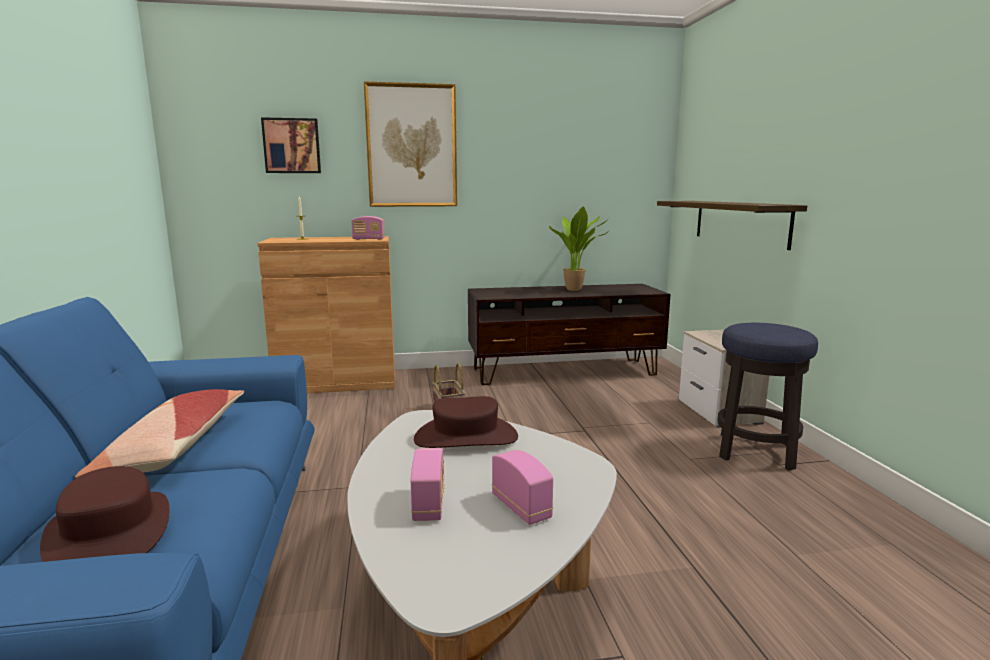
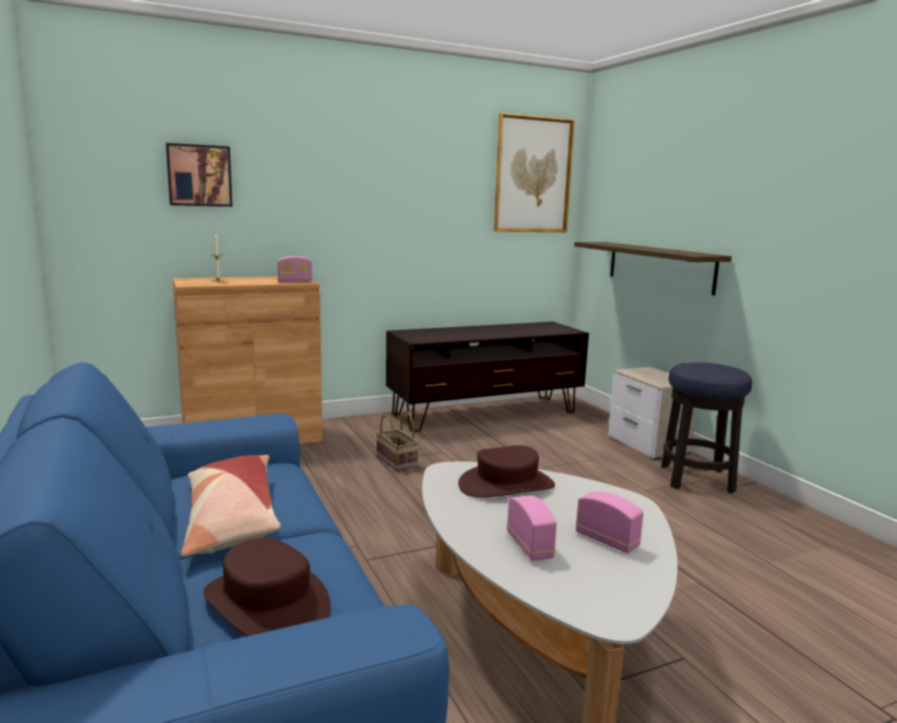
camera: 15 degrees left, 0 degrees up
(411, 146) = (330, 179): picture -> picture (533, 175)
(576, 290) = (498, 330): potted plant -> none

